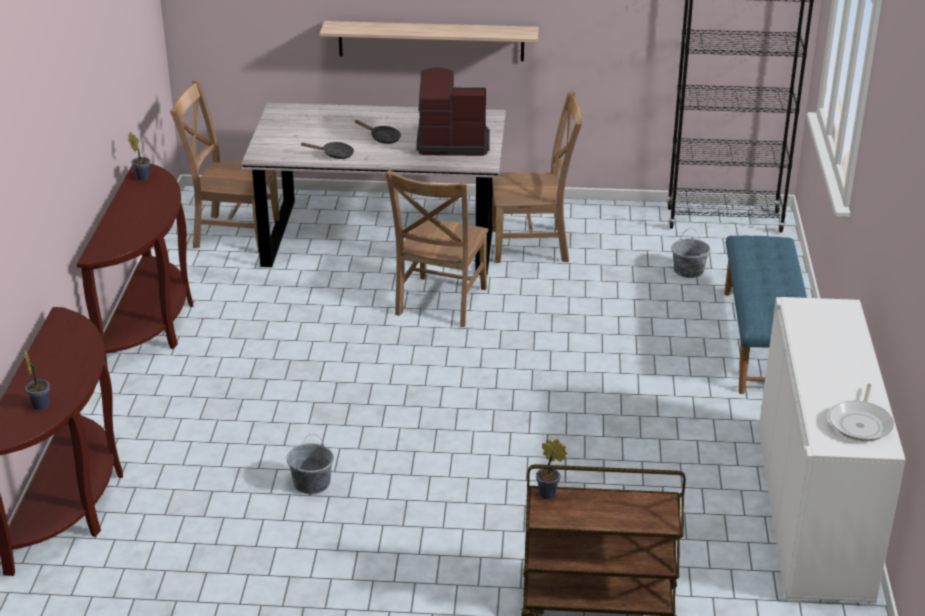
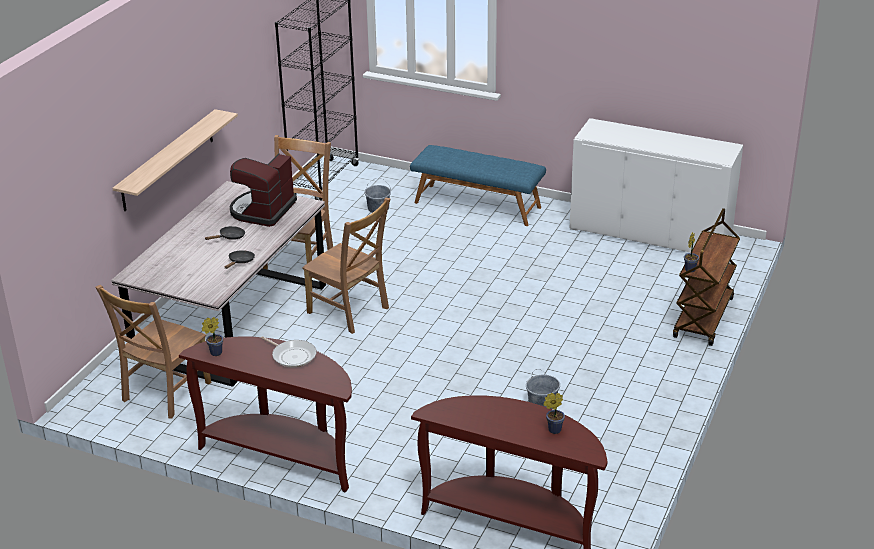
camera: 70 degrees left, 0 degrees up
(861, 423) = (709, 147): frying pan -> frying pan (292, 356)

